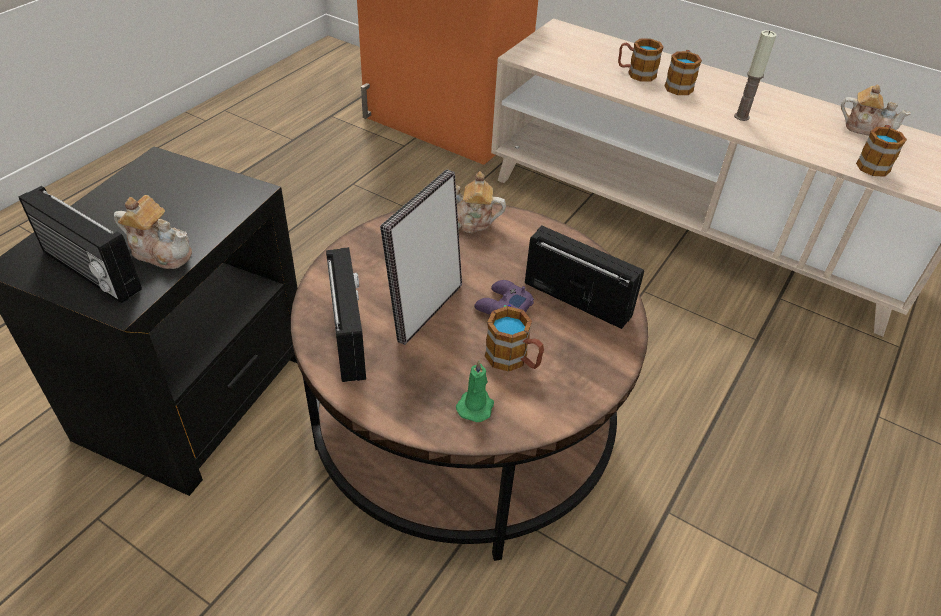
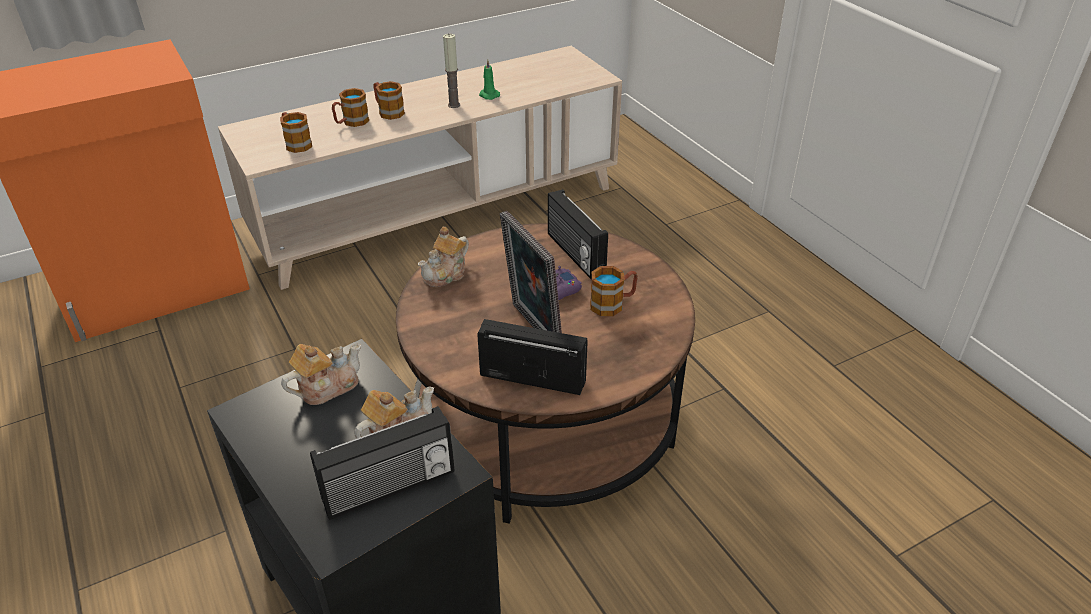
camera: 60 degrees left, 5 degrees down
(476, 405) = (644, 335): green candle -> green candle (488, 95)
(578, 298) = (574, 254): radio -> radio turned 90 degrees counterclockwise
(866, 128) = (513, 70): teapot -> teapot (326, 387)
(873, 163) = (550, 84): mug -> mug (296, 143)

